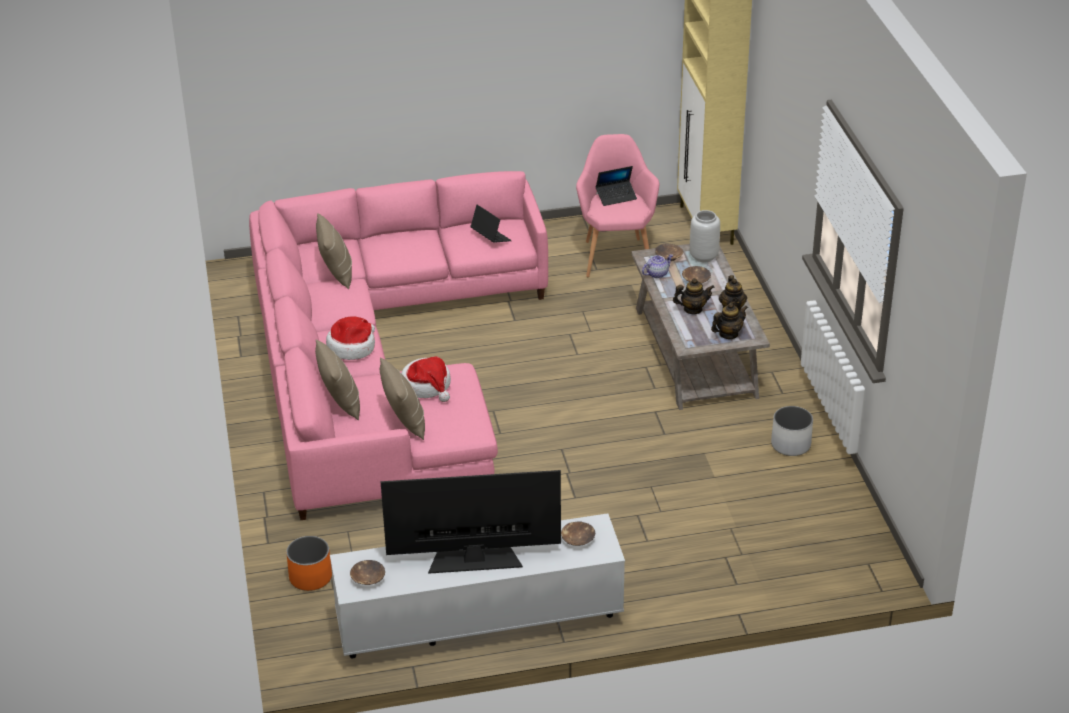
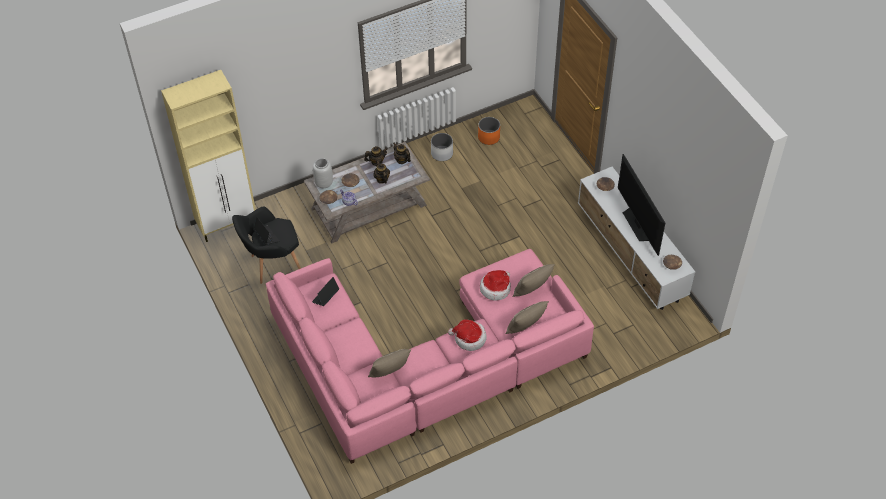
camera: 105 degrees left, 15 degrees up
(310, 577) = (629, 338): orange planter -> orange planter (489, 137)
(616, 254) = (272, 265): pink armchair -> black armchair

